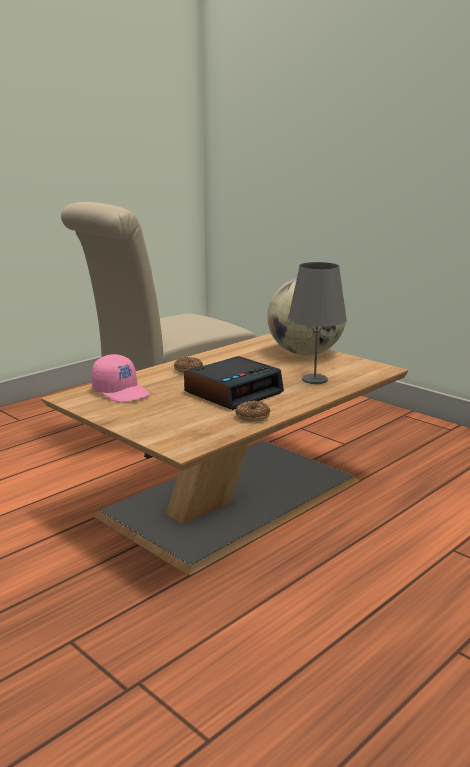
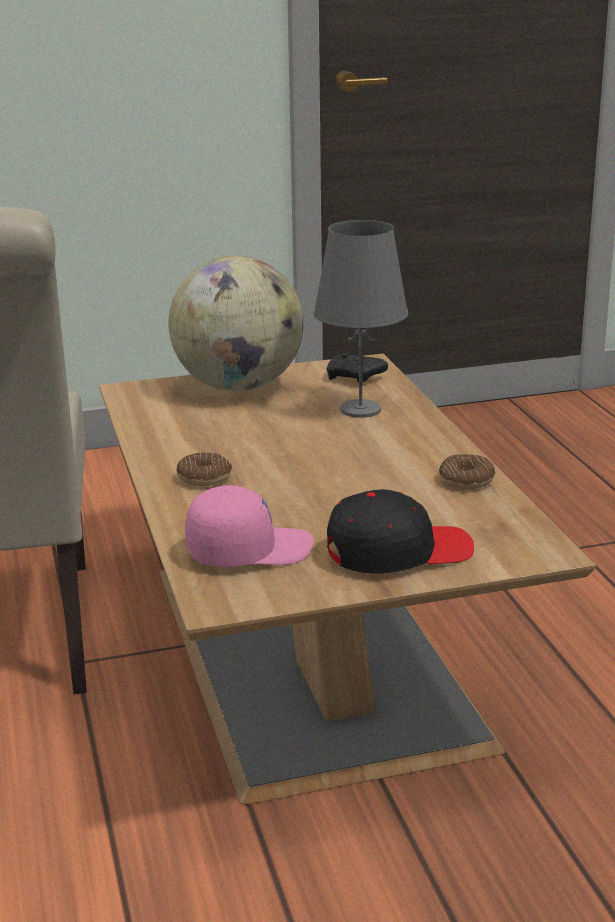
camera: 60 degrees left, 5 degrees up
(148, 418) = (398, 552): none -> black cap
(233, 392) = (351, 469): alarm clock -> none
(357, 370) = (355, 378): none -> black game controller

